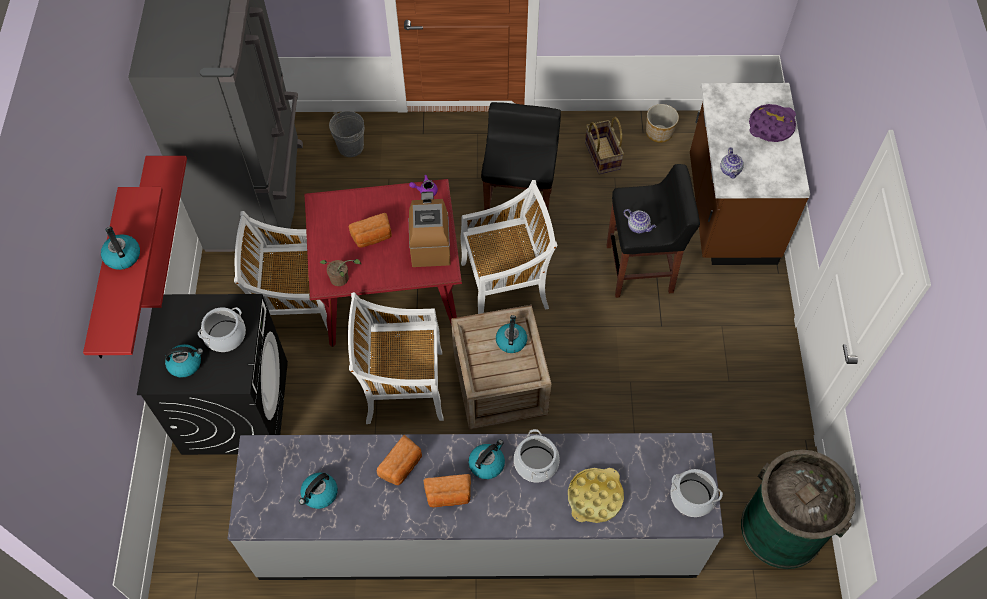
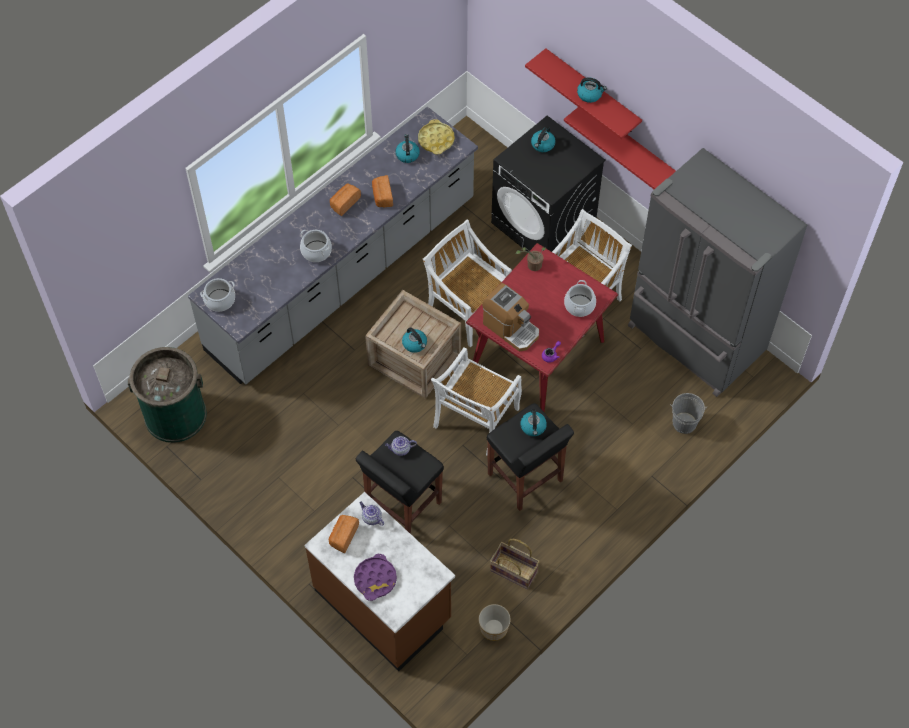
camera: 135 degrees right, 0 degrees up
(225, 336) = (541, 172): cooking pot -> cooking pot (579, 305)
(372, 237) = (545, 302): bread -> bread (343, 536)
(402, 386) = (467, 309): white chair -> white chair turned 90 degrees counterclockwise
(487, 463) = (341, 231): kettle -> kettle (533, 427)
(595, 497) = (270, 260): yellow tray -> yellow tray (436, 140)

